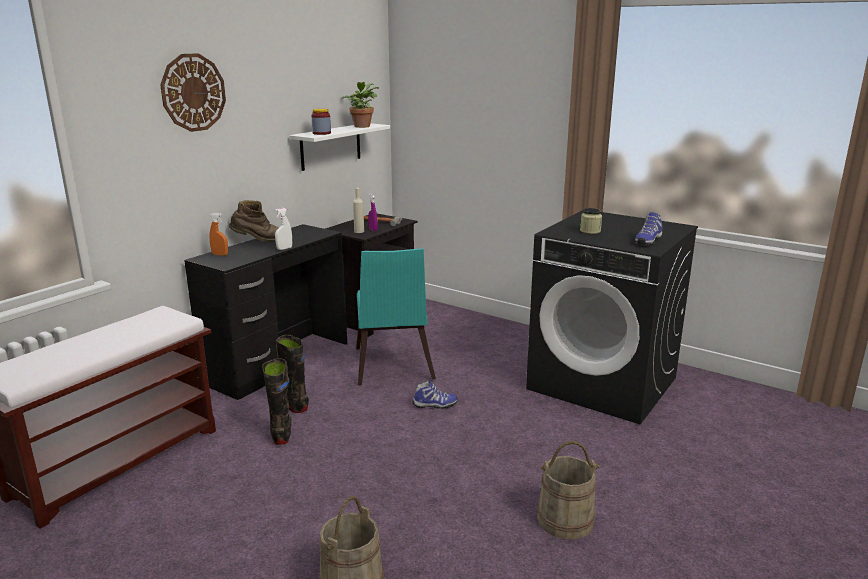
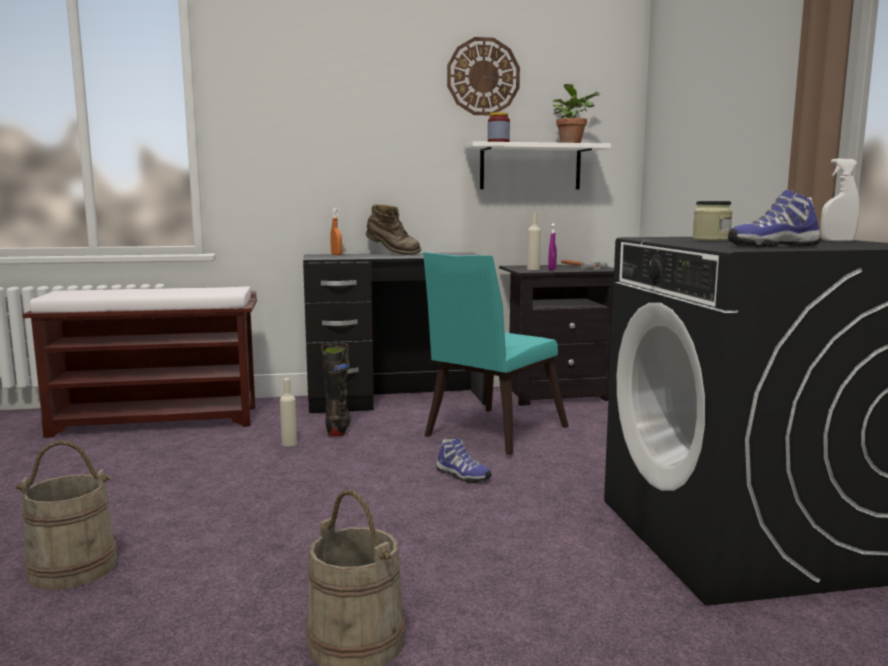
camera: 45 degrees right, 10 degrees down
(193, 92) = (338, 83): wall clock -> wall clock (483, 77)
(281, 431) = (289, 443): black boot -> beige bottle
(284, 248) = (396, 257): white spray bottle -> white spray bottle (837, 241)

